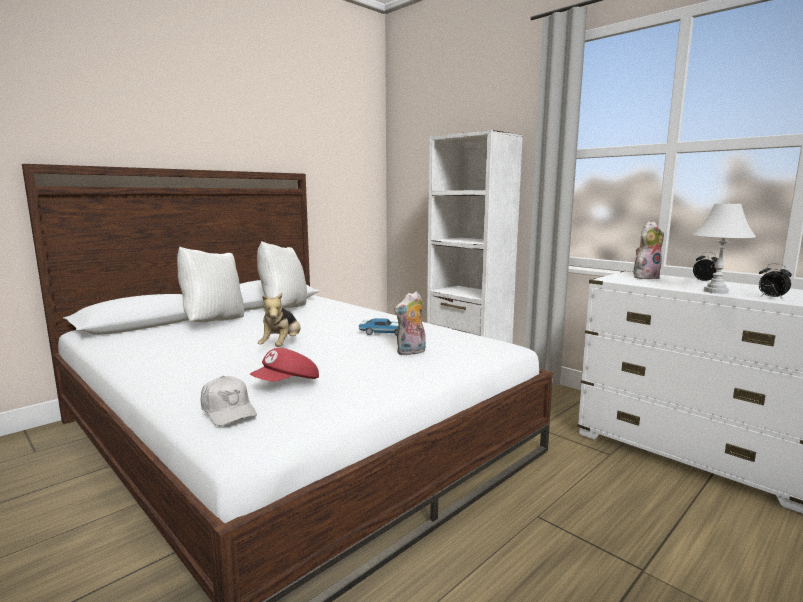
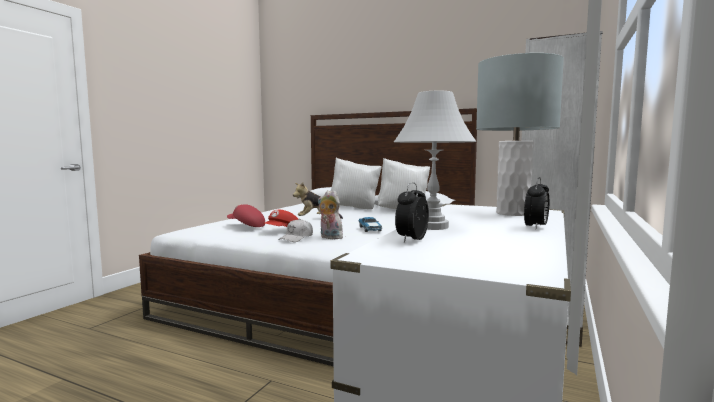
camera: 70 degrees right, 5 degrees down
(228, 411) = (209, 224): white cap -> white cap (296, 238)
(345, 368) = (282, 231): none -> red cap
(645, 277) = (512, 213): plush toy -> grey table lamp

